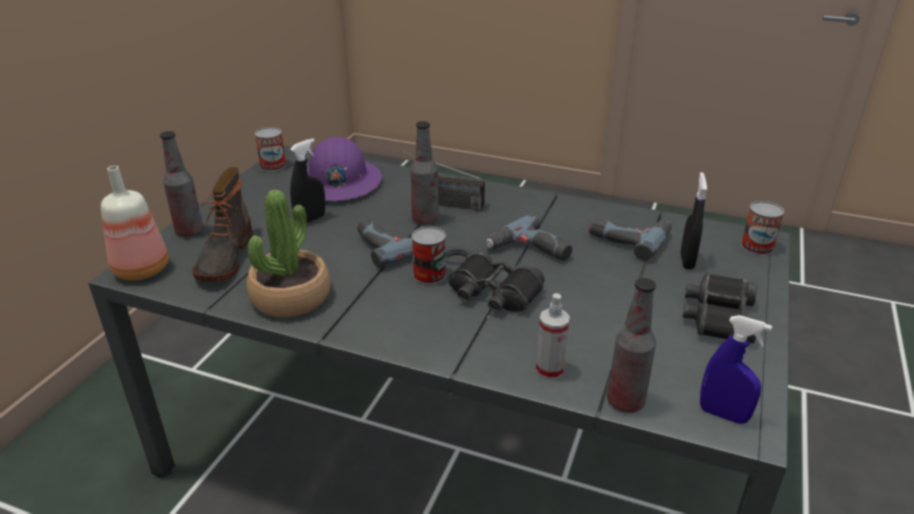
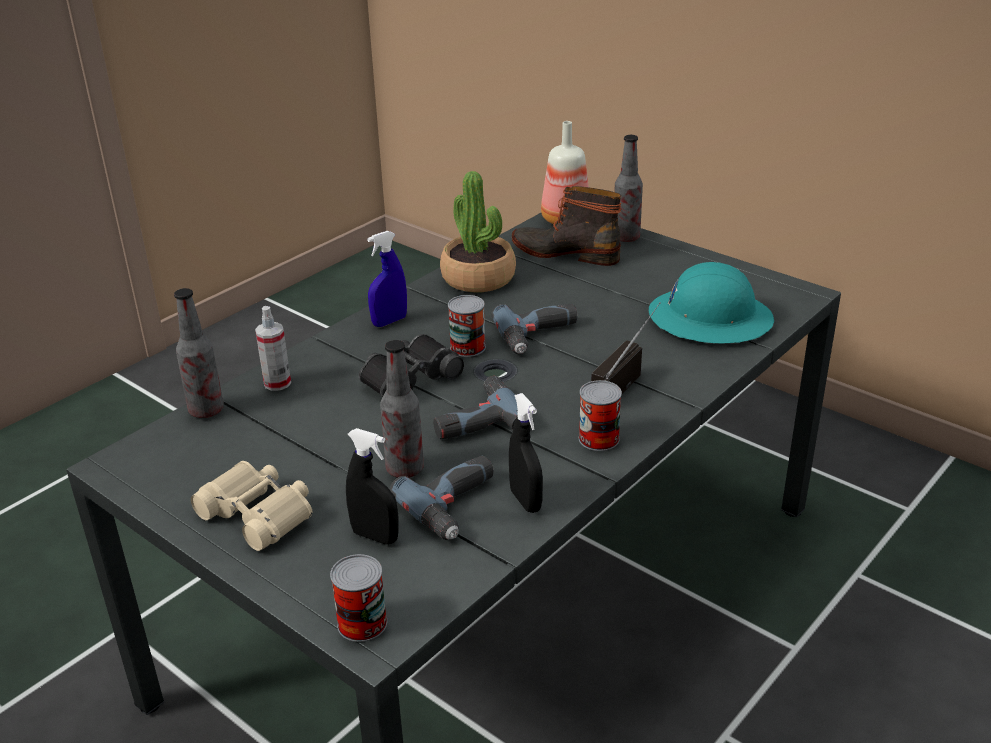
camera: 110 degrees right, 0 degrees up
(273, 165) = (772, 282): can -> can (599, 438)
(310, 219) = (621, 296): black spray bottle -> black spray bottle (525, 501)
(338, 182) = (710, 318): purple hard hat -> turquoise hard hat
(425, 219) = (587, 363): bottle -> bottle (405, 469)
(717, 317) = (258, 513): black binoculars -> beige binoculars
(723, 414) = (142, 457): blue spray bottle -> blue spray bottle (389, 321)

